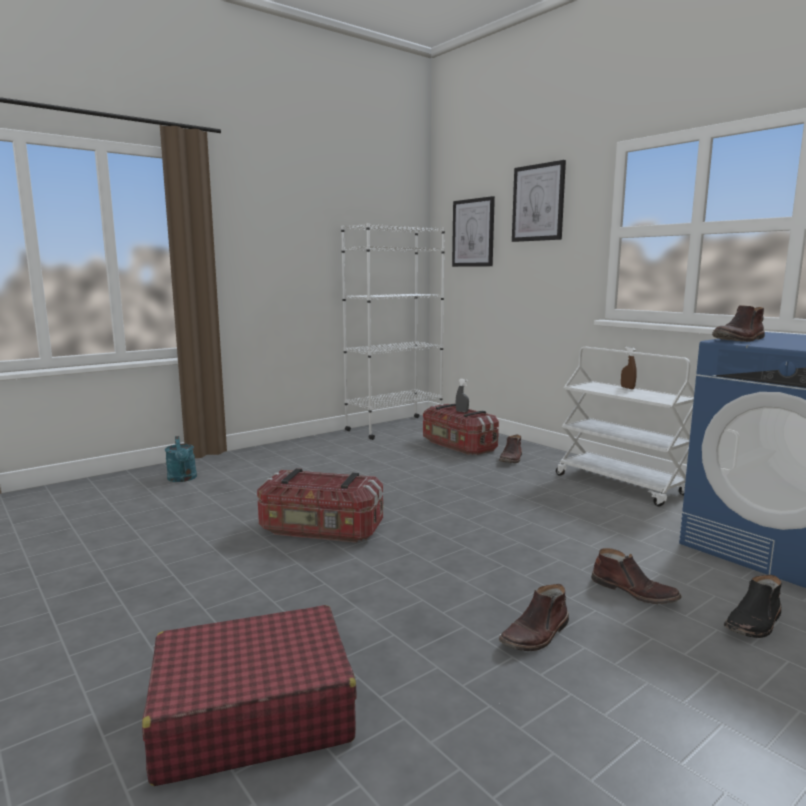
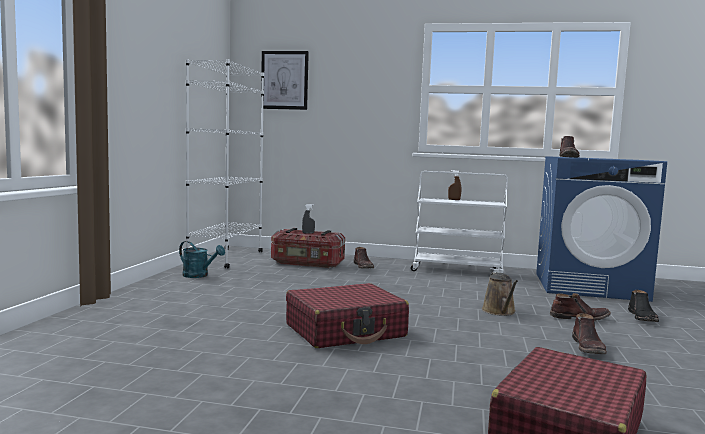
camera: 40 degrees left, 5 degrees down
(182, 479) = (114, 324): turquoise watering can -> turquoise watering can (199, 275)
(321, 530) = (346, 331): storage box -> red suitcase
(538, 203) = (354, 60): picture -> none
(538, 553) = (499, 312): none -> brown watering can

